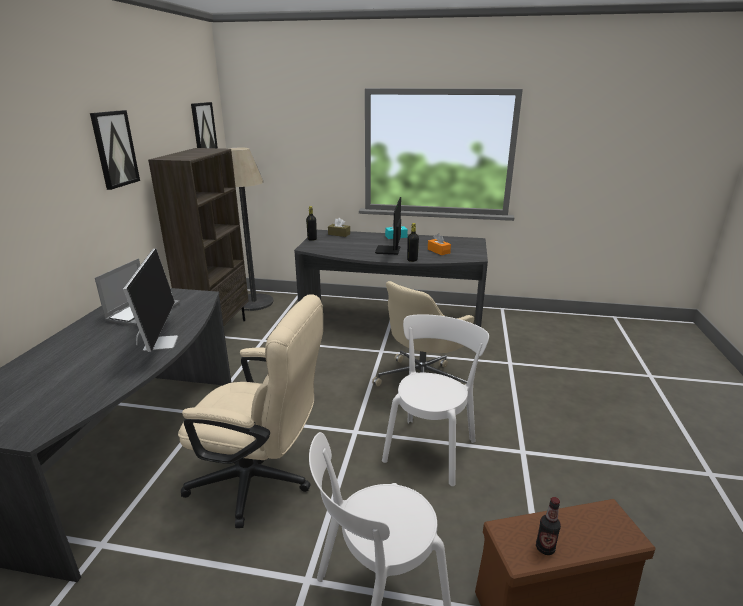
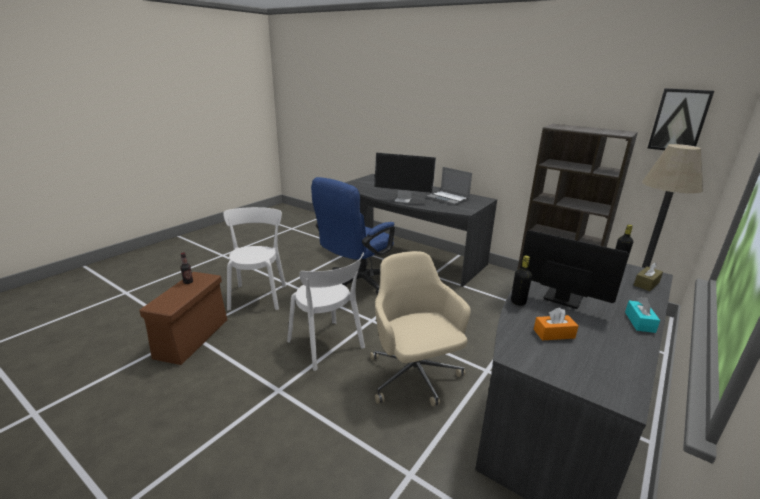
camera: 115 degrees right, 0 degrees up
(114, 149) = (526, 108): picture -> none
(261, 481) = (356, 282): beige office chair -> blue office chair

